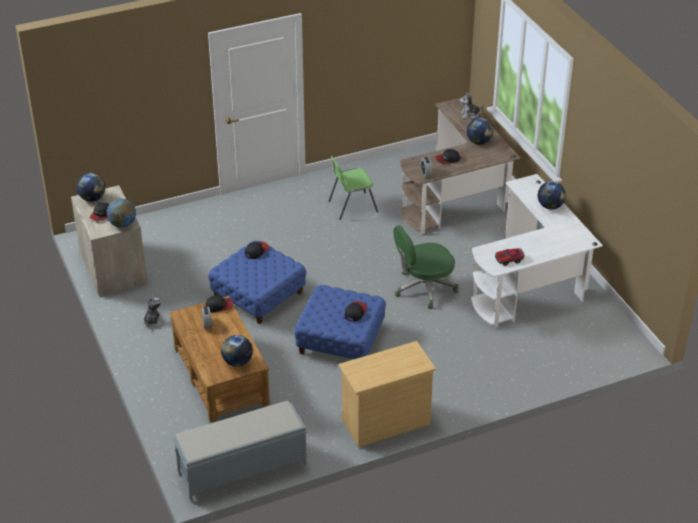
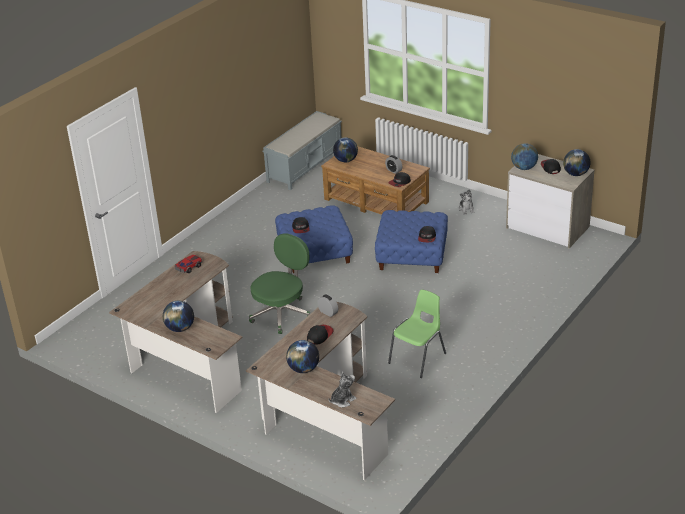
camera: 150 degrees right, 5 degrees down
(385, 422) = (234, 219): beige dresser -> none
(532, 282) = (187, 358): white desk -> brown desk

